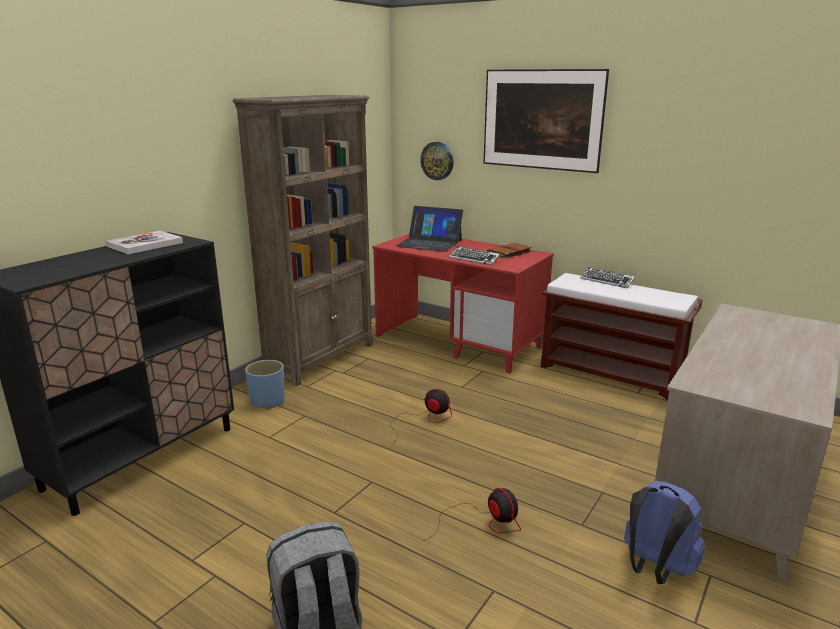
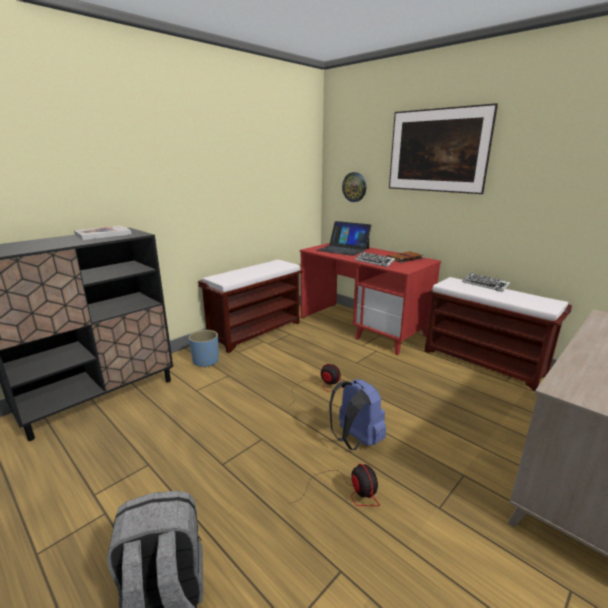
camera: 10 degrees right, 0 degrees up
(321, 358) = (256, 331): brown bookcase -> brown bench
(655, 569) = (510, 572): blue backpack -> blue backpack (355, 440)

